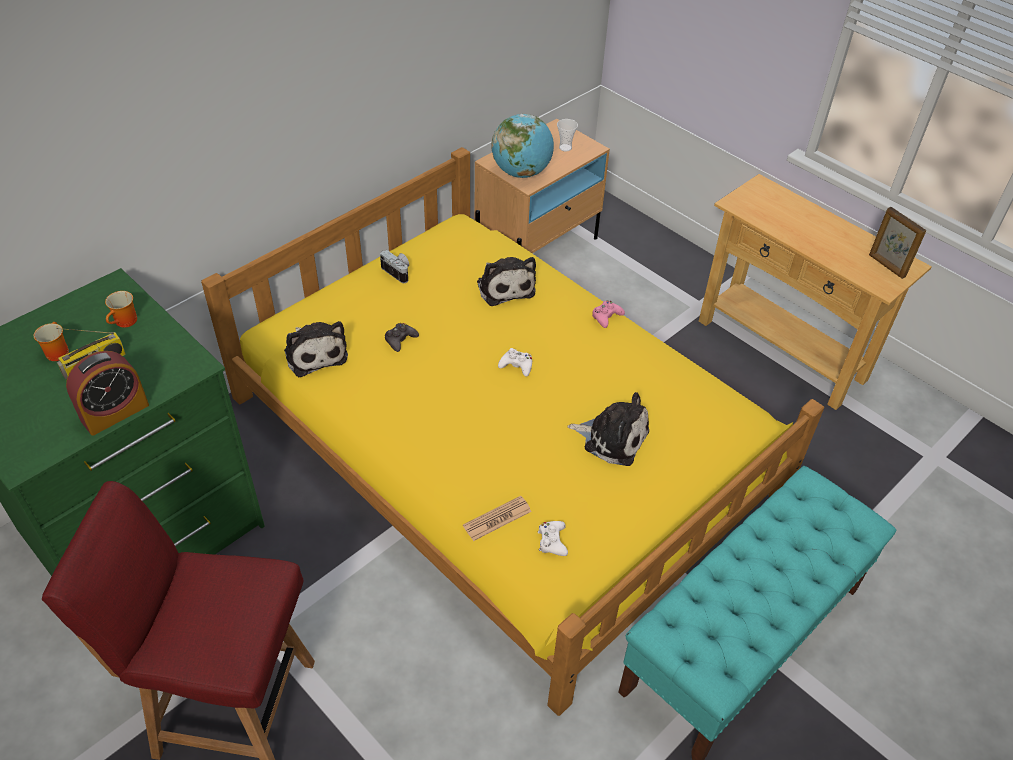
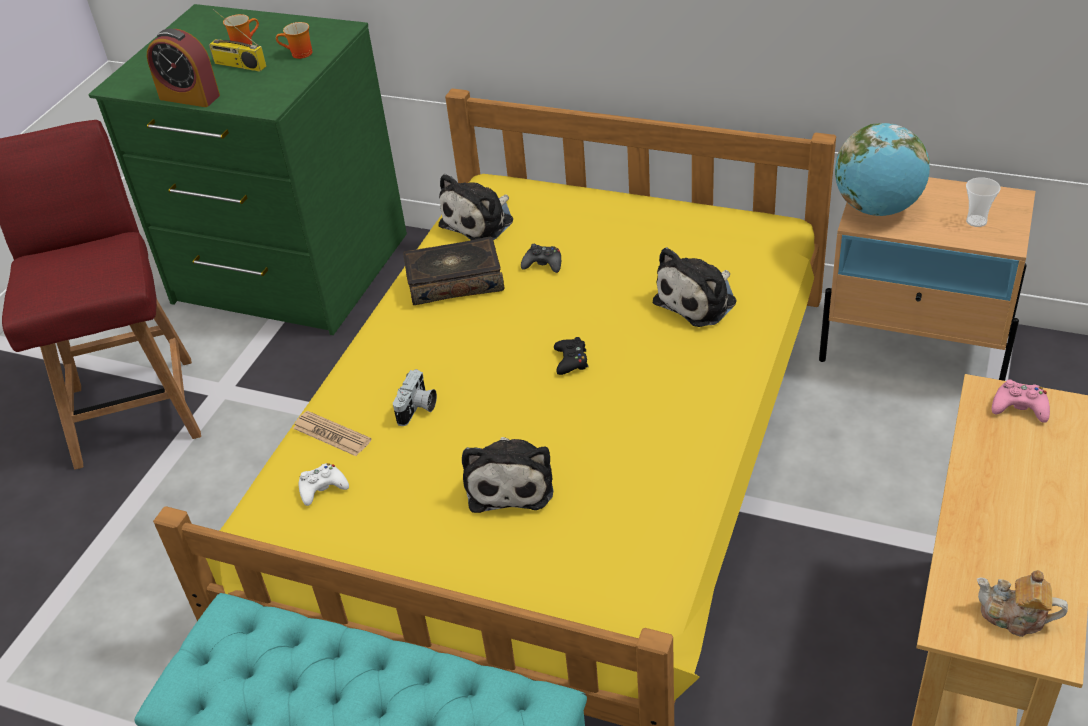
camera: 70 degrees right, 5 degrees down
(377, 392) = (455, 281): none -> book
(398, 272) = (649, 218): camera -> camera (418, 409)
(516, 365) = (571, 361): white game controller -> black game controller
(606, 317) = (723, 403): pink game controller -> pink game controller (1019, 407)
(886, 266) = (1014, 617): picture frame -> teapot

